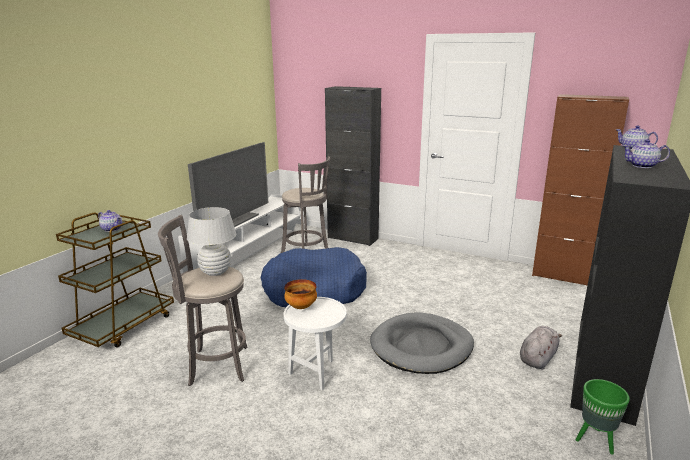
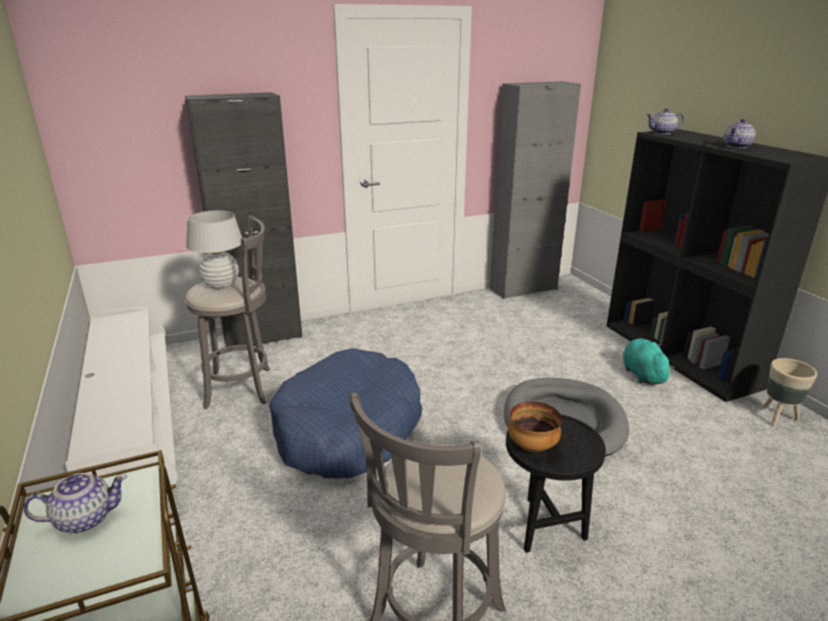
camera: 50 degrees left, 5 degrees up
(215, 272) = (436, 466): white table lamp -> white table lamp (221, 285)
(232, 220) = (115, 385): television -> none
(317, 372) = (544, 524): white side table -> black side table
(538, 358) = (642, 374): grey plush toy -> turquoise plush toy
(563, 276) = (523, 289): brown cabinet -> grey cabinet
(595, 441) = (778, 418): green planter -> beige planter

